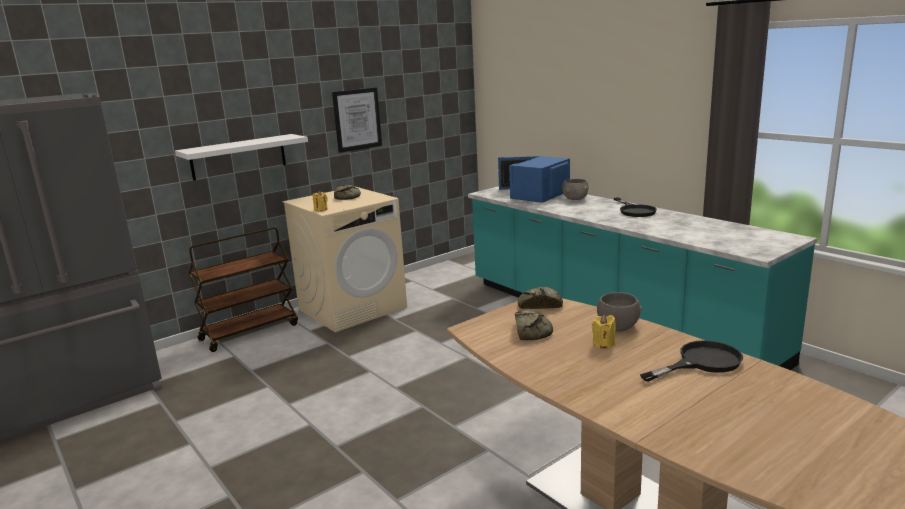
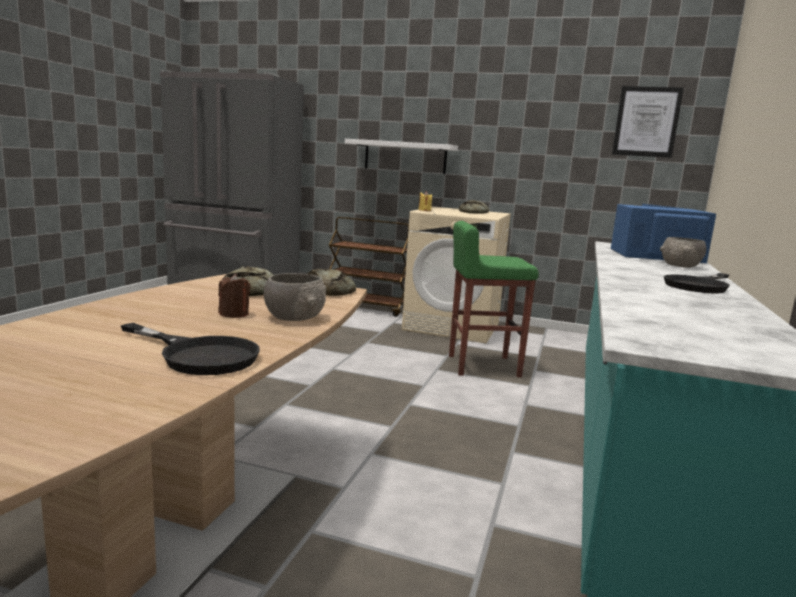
camera: 55 degrees right, 5 degrees down
(357, 119) = (532, 145): picture -> picture (646, 122)
(450, 323) = (482, 365): none -> green stool
(603, 344) = (234, 314): yellow candle -> brown candle

